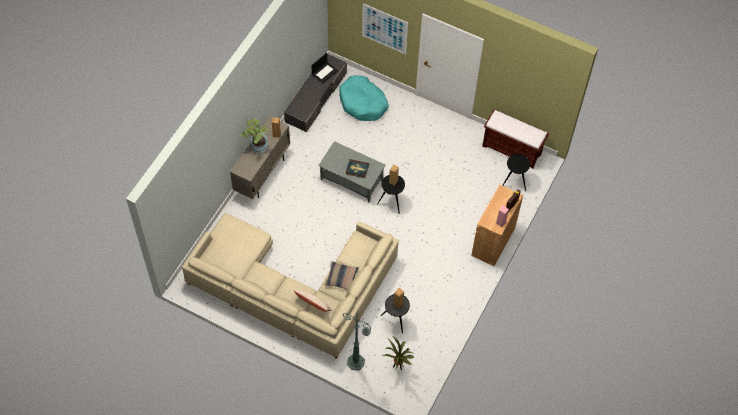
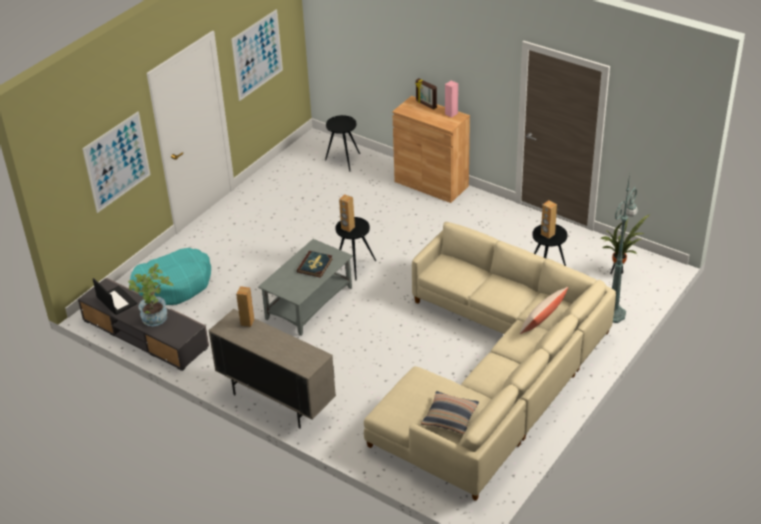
camera: 80 degrees left, 20 degrees down
(257, 147) = (267, 345): potted plant -> potted plant (156, 320)
(341, 278) = (499, 290): pillow -> pillow (450, 417)
(512, 150) = (294, 159): brown bench -> none
(517, 81) = (257, 54): none -> picture

